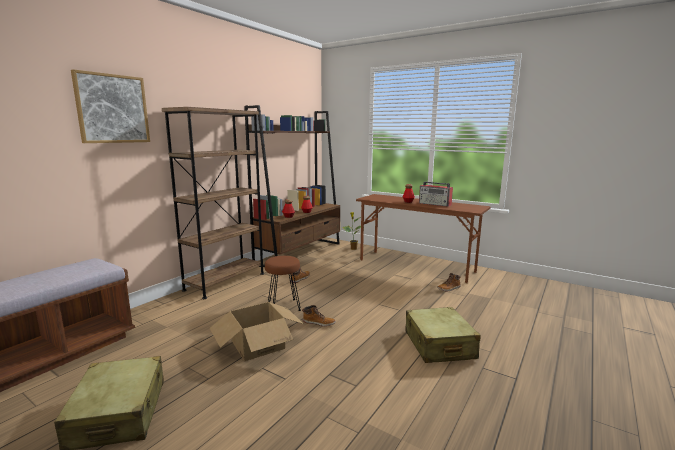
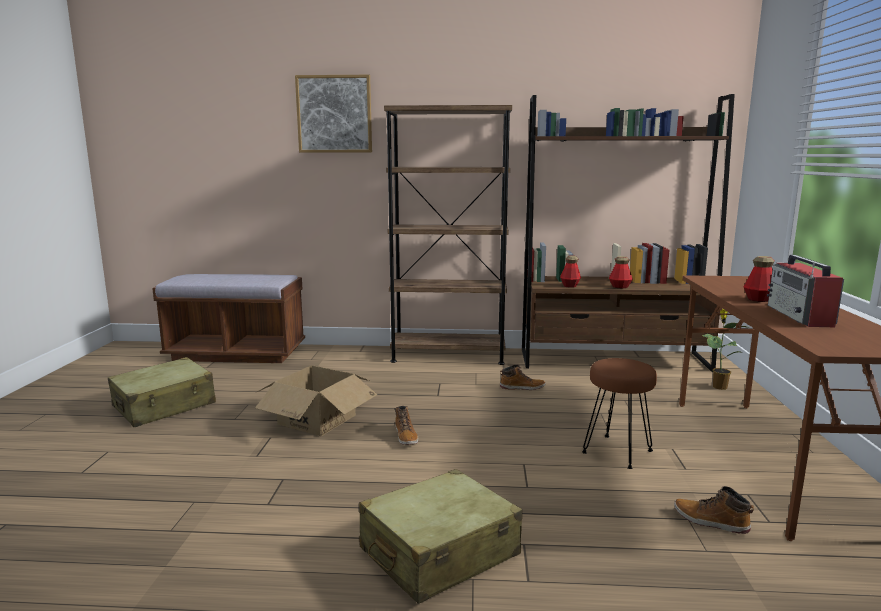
camera: 60 degrees right, 0 degrees up
(283, 307) = (424, 403): brown stool -> brown stool (616, 451)

